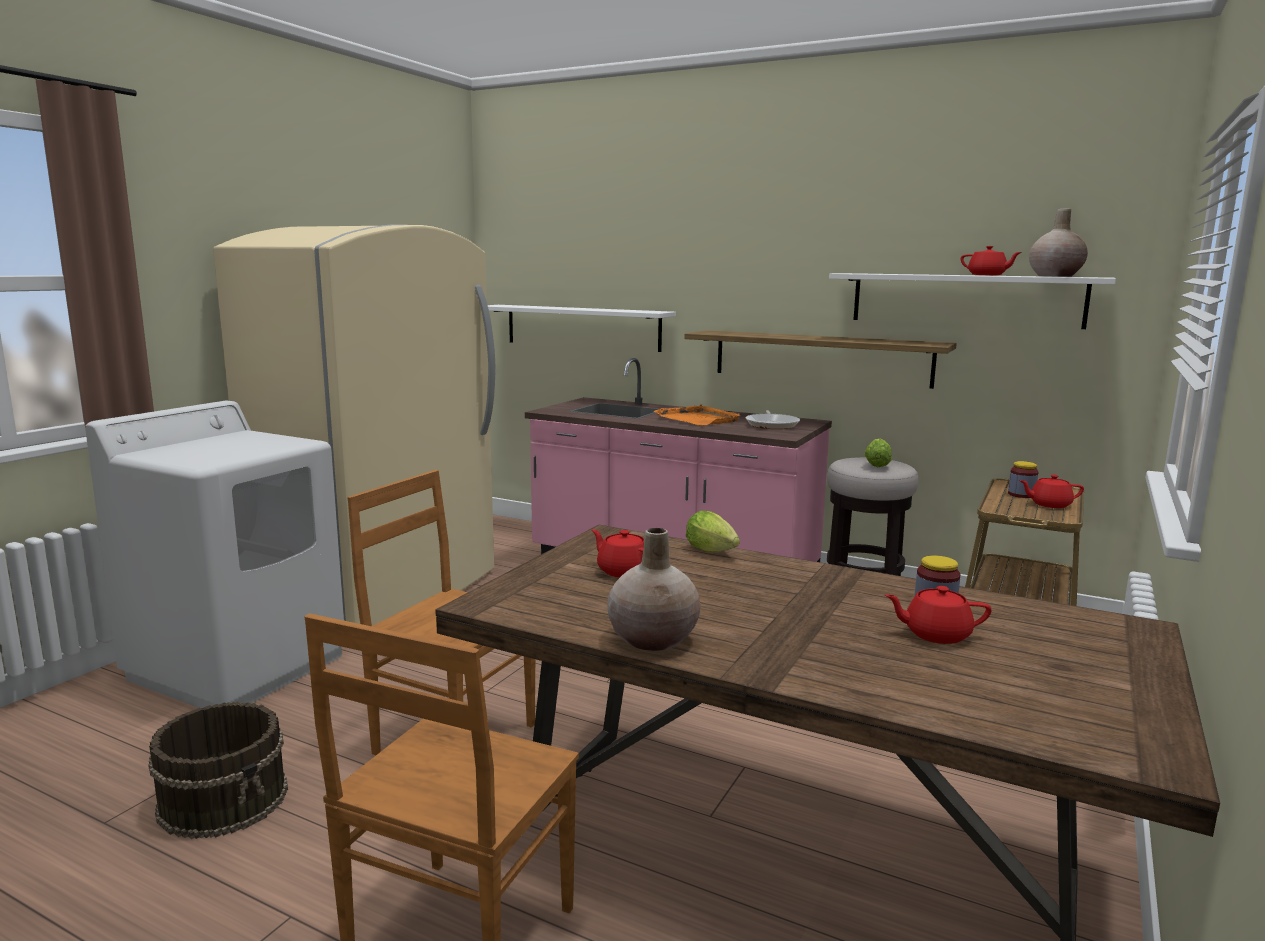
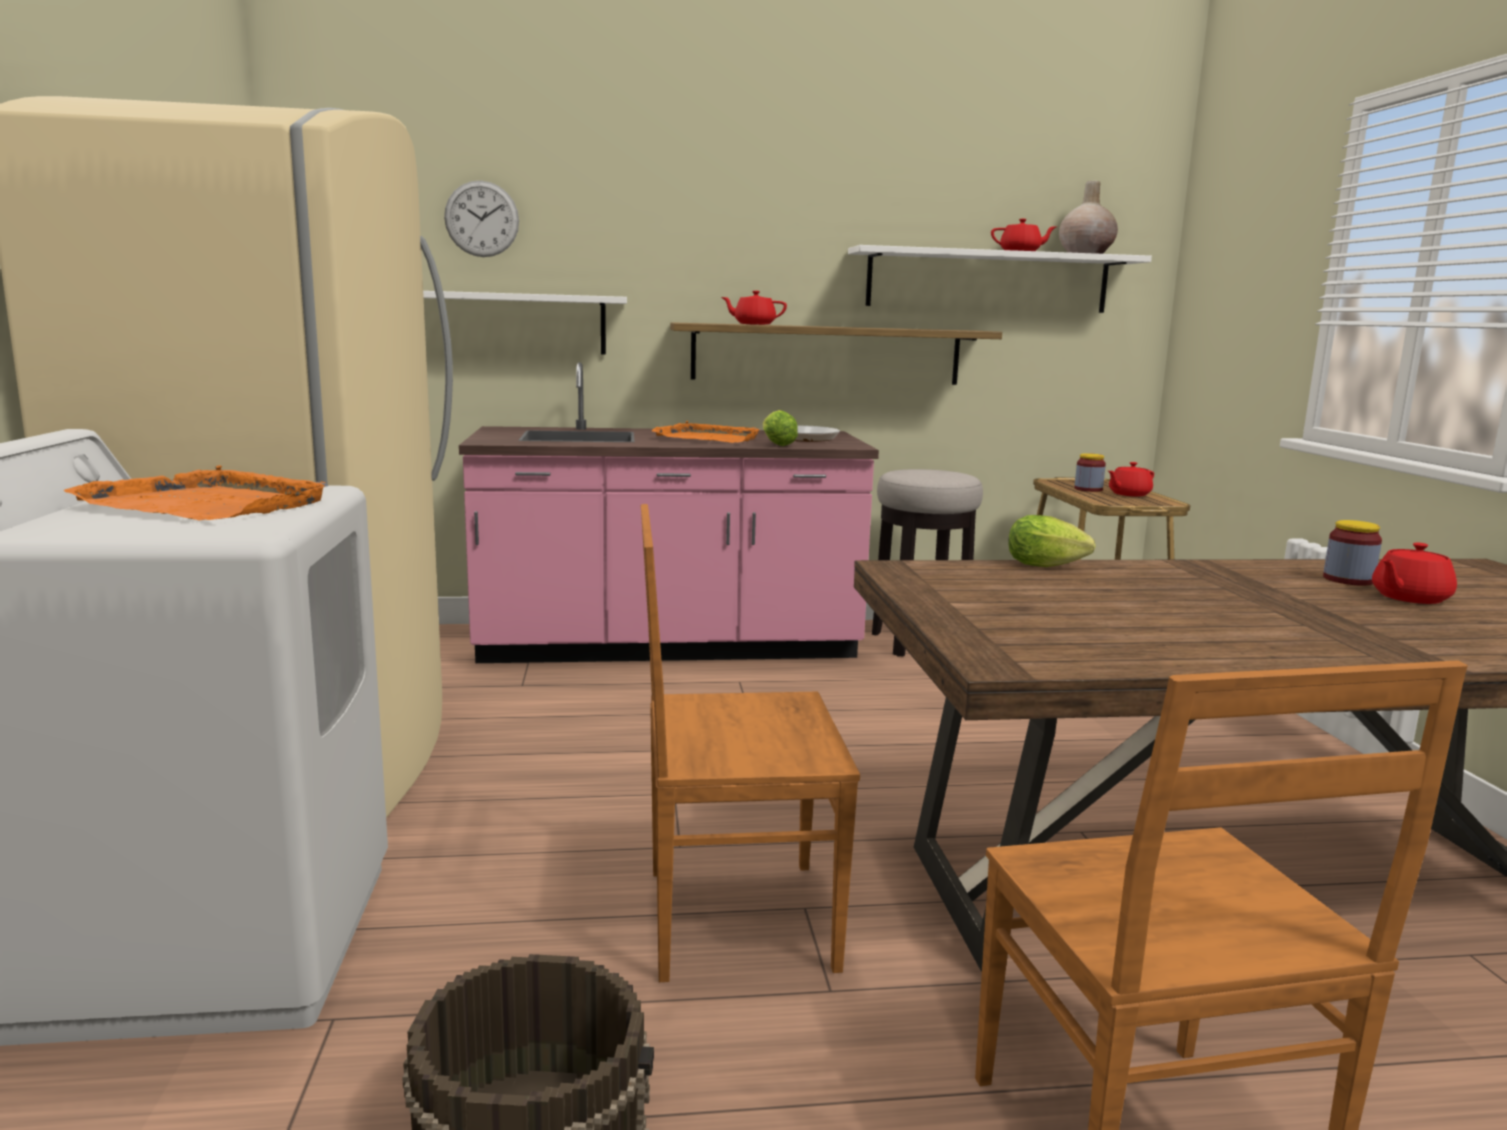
camera: 35 degrees left, 0 degrees up
(236, 446) = (208, 504): none -> orange tray
(589, 259) = (481, 219): none -> wall clock
(623, 571) = (1027, 599): red teapot -> red teapot (753, 324)
(653, 639) = (1257, 654): beige vase -> none
(877, 464) = (939, 473): lettuce -> lettuce (776, 444)

